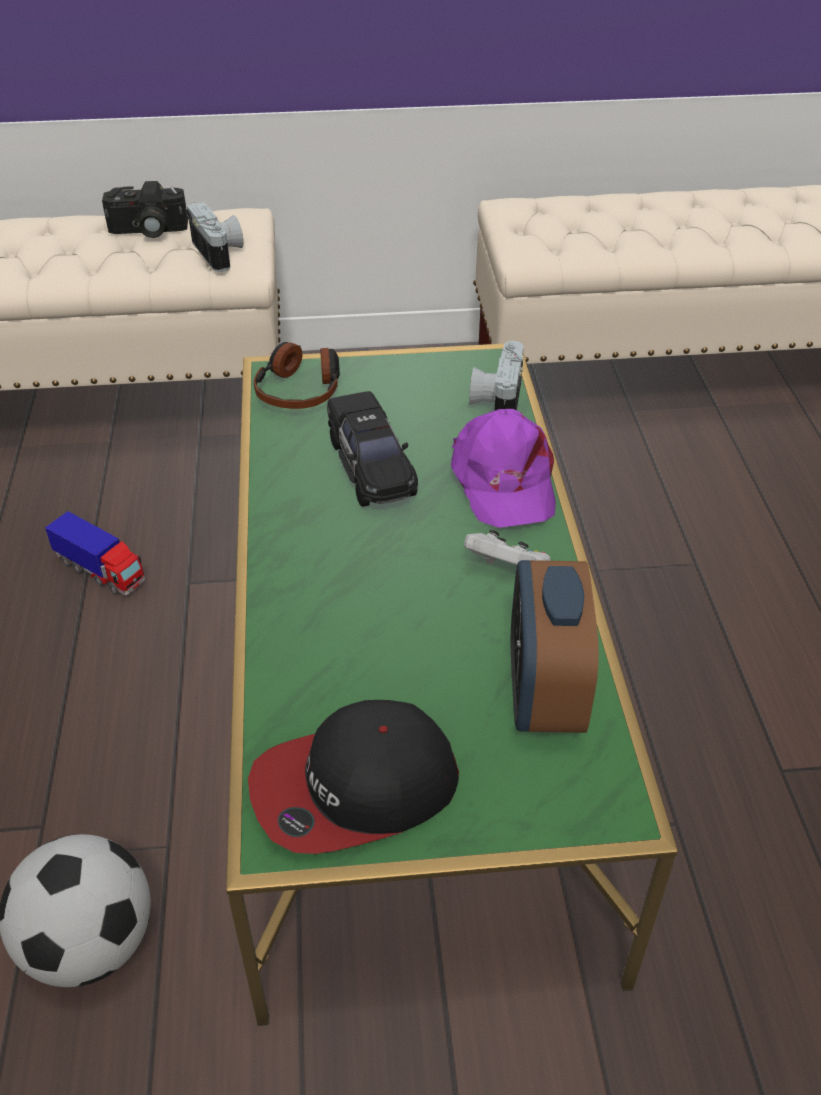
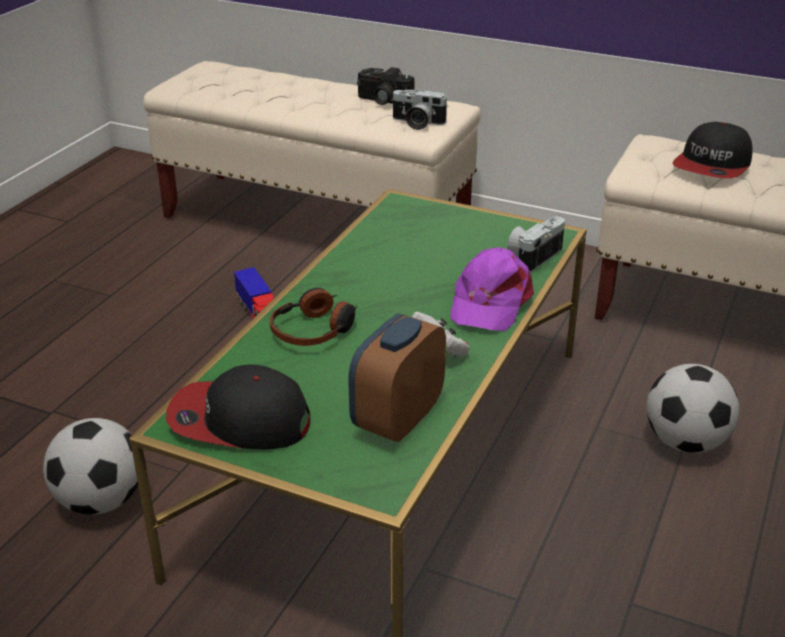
camera: 30 degrees right, 10 degrees down
(221, 253) = (417, 123): camera -> camera turned 105 degrees clockwise
(300, 389) = (406, 215): headphones -> headphones (314, 330)
(371, 466) = (409, 268): black toy car -> none
(599, 222) = (713, 165): none -> cap
(692, 553) = (685, 442): none -> football

